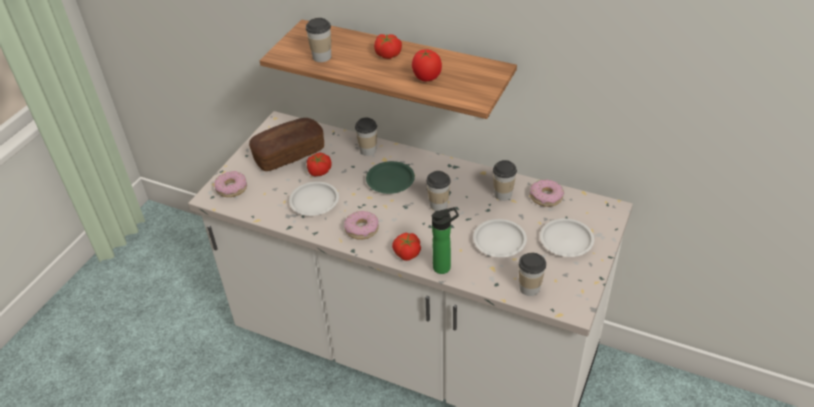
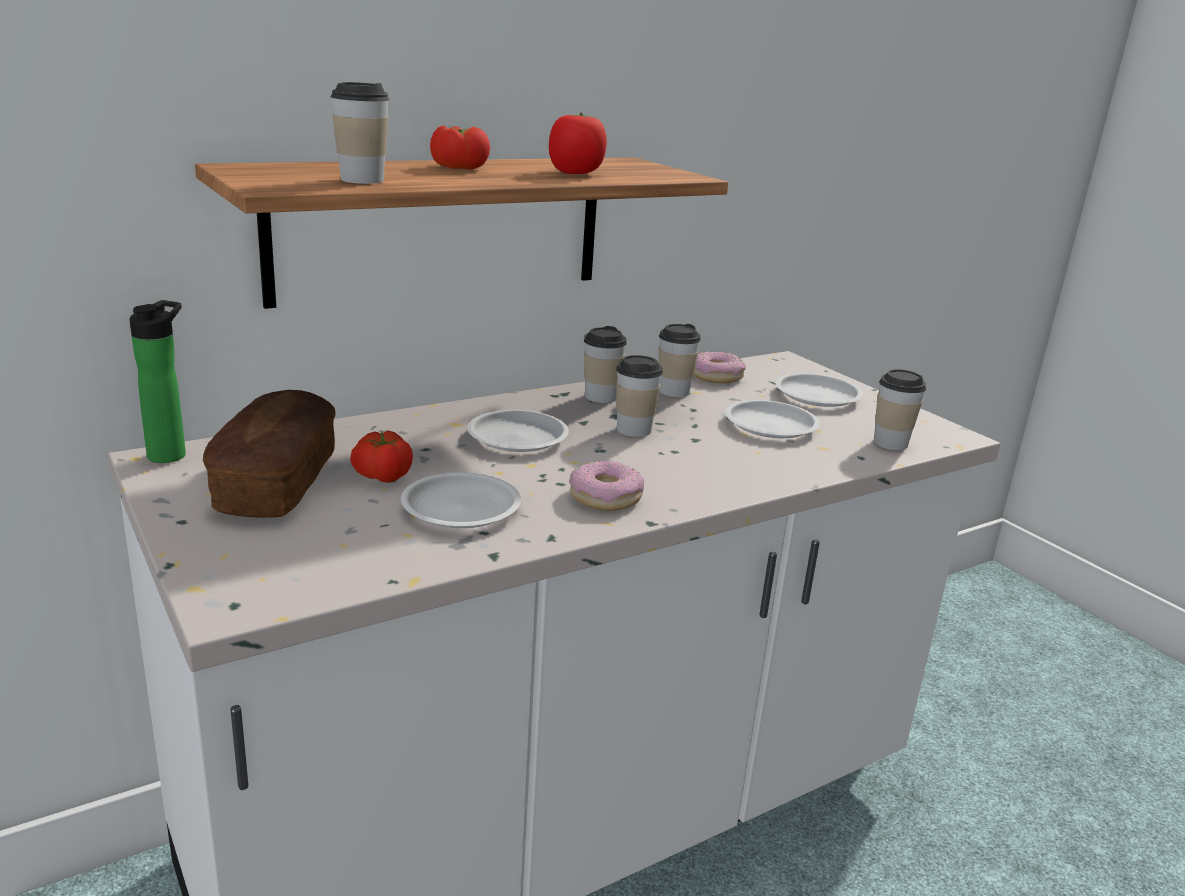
camera: 60 degrees left, 20 degrees down
(232, 188) = (254, 572): donut -> none
(368, 150) = (408, 425): cup -> cup (601, 397)
(390, 180) = (518, 437): green plate -> white plate
(406, 253) = (717, 486): tomato -> none
(444, 267) = (784, 473): bottle -> bottle (170, 454)

